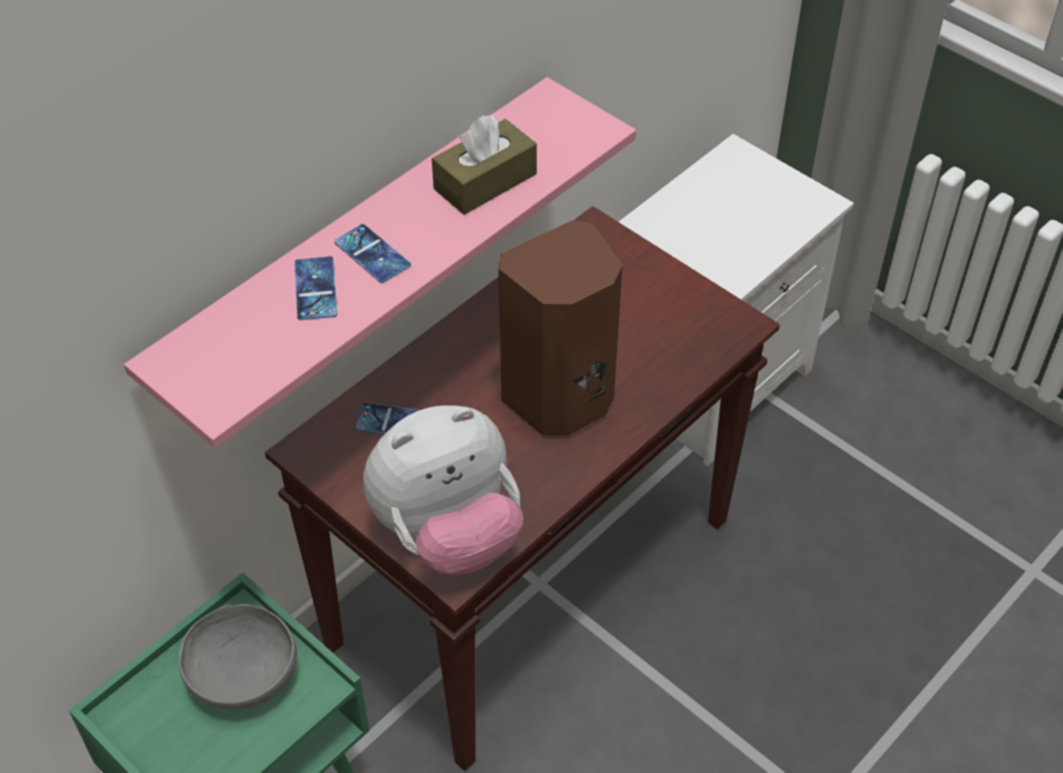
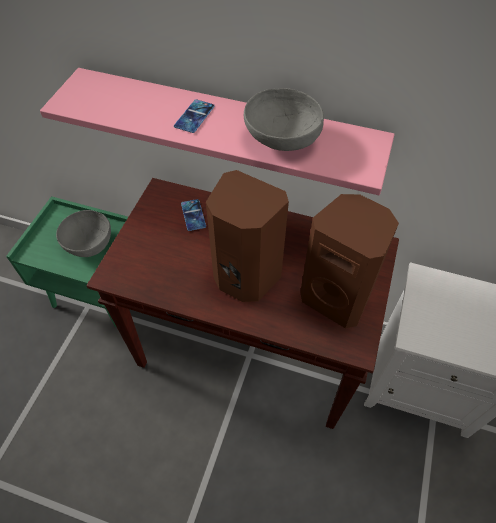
camera: 65 degrees right, 5 degrees up
(315, 289) = (157, 106): phone -> none
(448, 533) = (132, 264): plush toy -> none
(485, 181) = (281, 138): brown tissue box -> grey bowl
(653, 312) = (337, 297): none -> brown speaker

